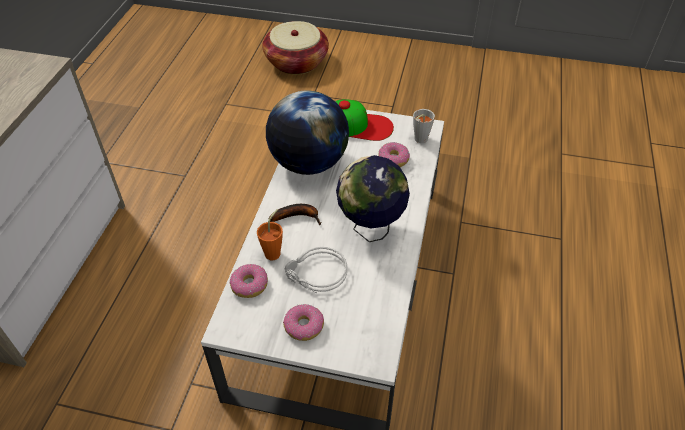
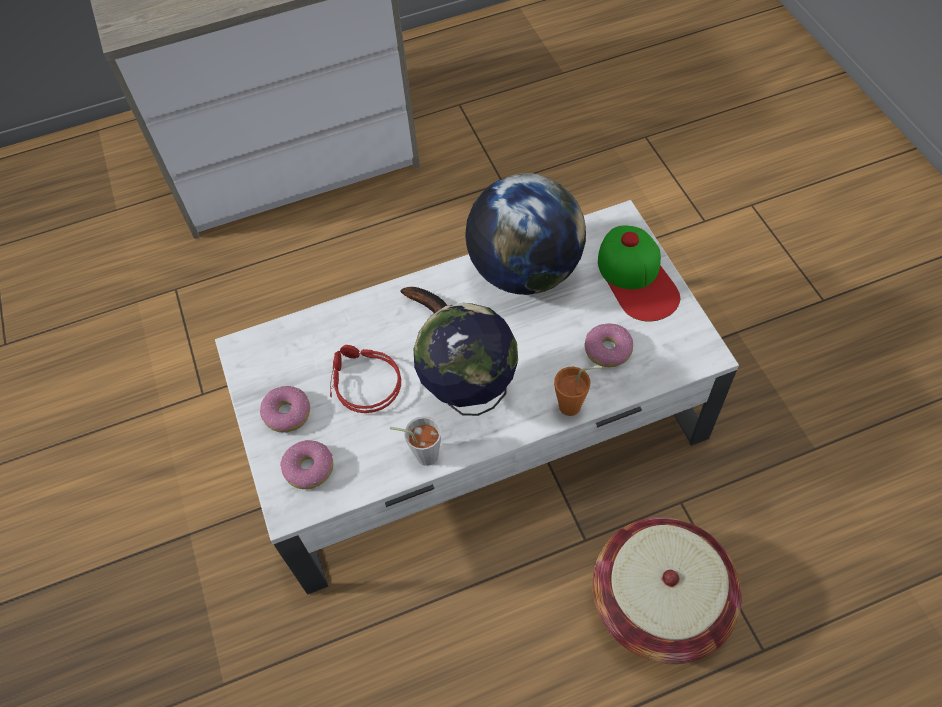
camera: 60 degrees right, 10 degrees up
(249, 285) = (307, 332): donut -> donut (309, 468)
(274, 251) = (367, 324): orange cup -> orange cup (575, 405)
(296, 62) = (793, 148): basket -> basket (659, 601)
(316, 275) = (362, 382): grey headphones -> red headphones
(418, 140) = (670, 357): grey cup -> grey cup (421, 454)

